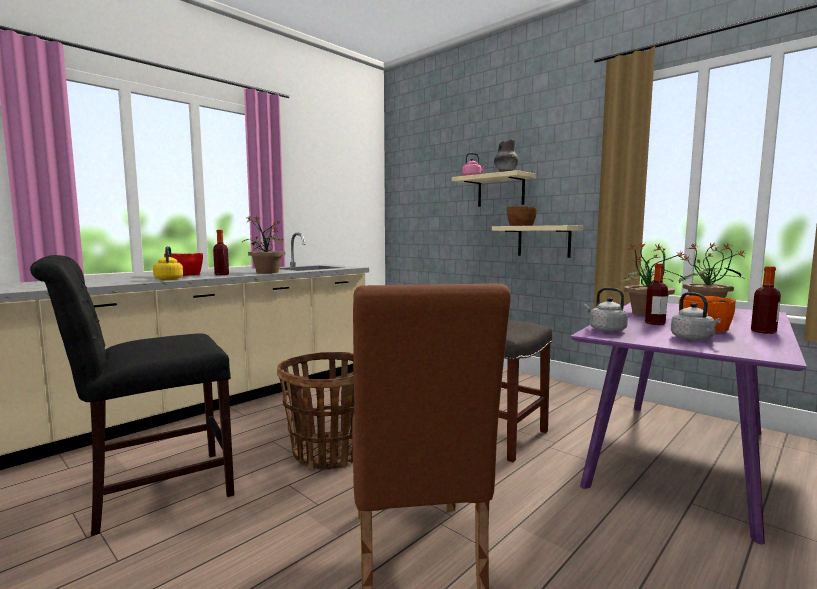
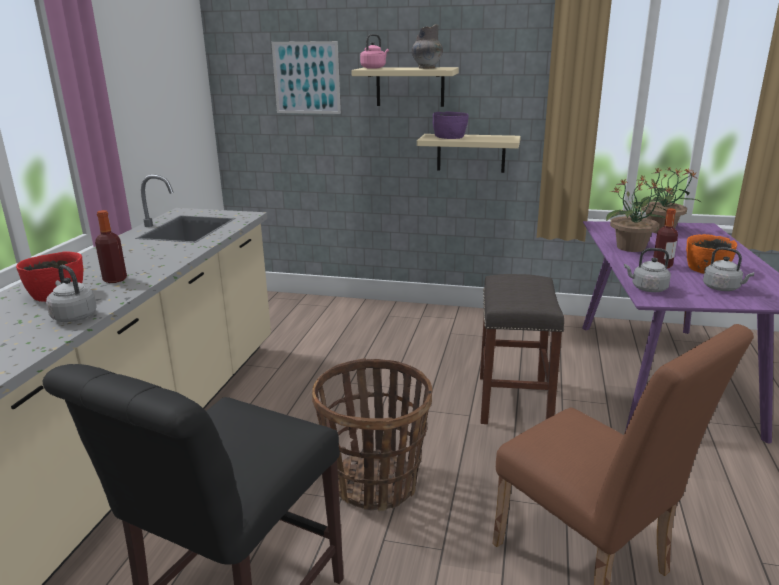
camera: 30 degrees left, 15 degrees up
(169, 279) = (73, 316): yellow kettle -> grey kettle
(267, 272) = (166, 257): potted plant -> none
(436, 190) = (306, 78): none -> picture
(521, 225) = (450, 137): brown bowl -> purple bowl
(763, 331) = (745, 263): bottle -> none

